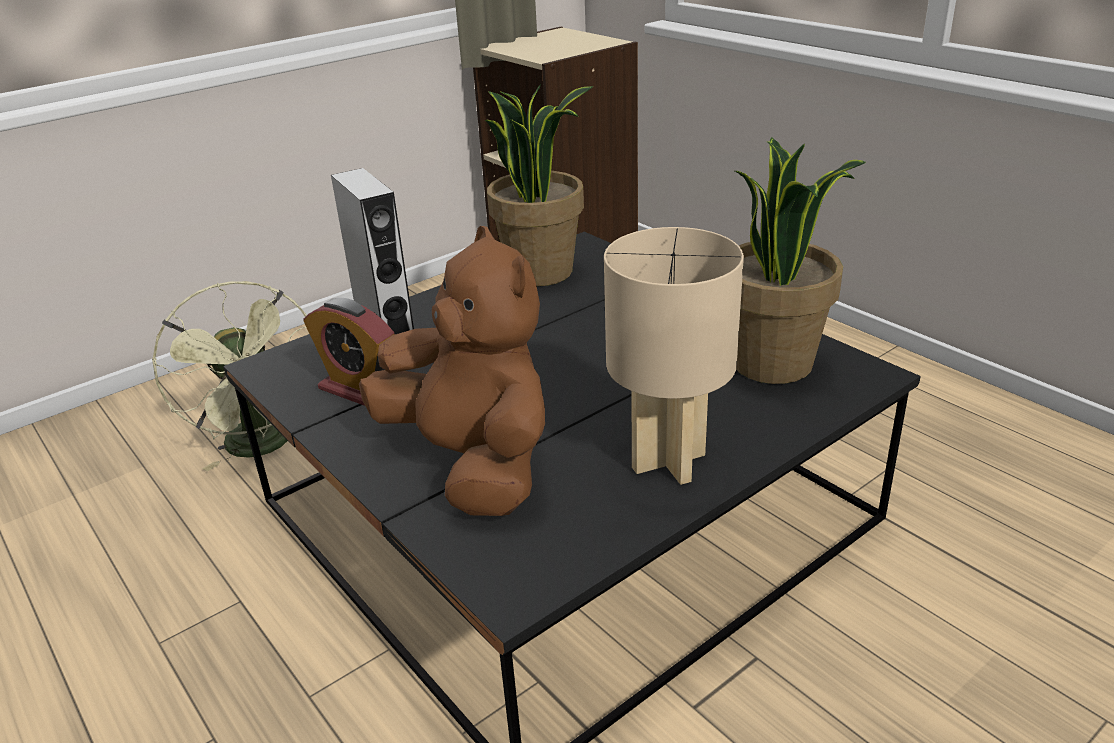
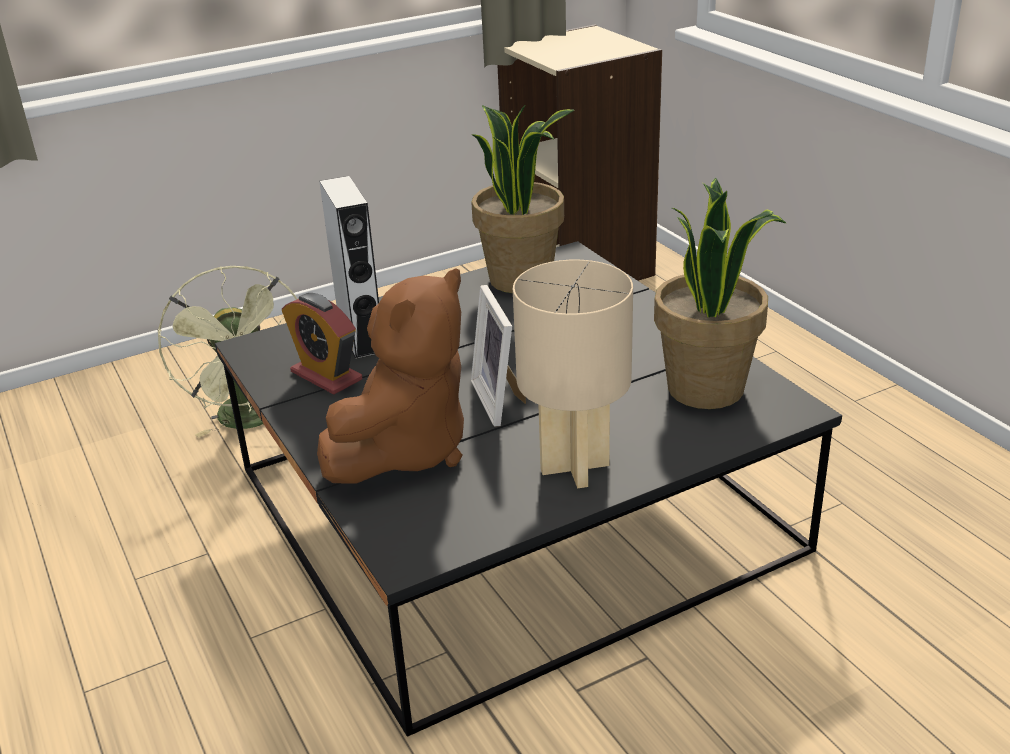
camera: 10 degrees right, 0 degrees up
(473, 462) = (405, 450): brown plush toy -> brown plush toy turned 60 degrees clockwise
(562, 396) = (501, 400): none -> picture frame

